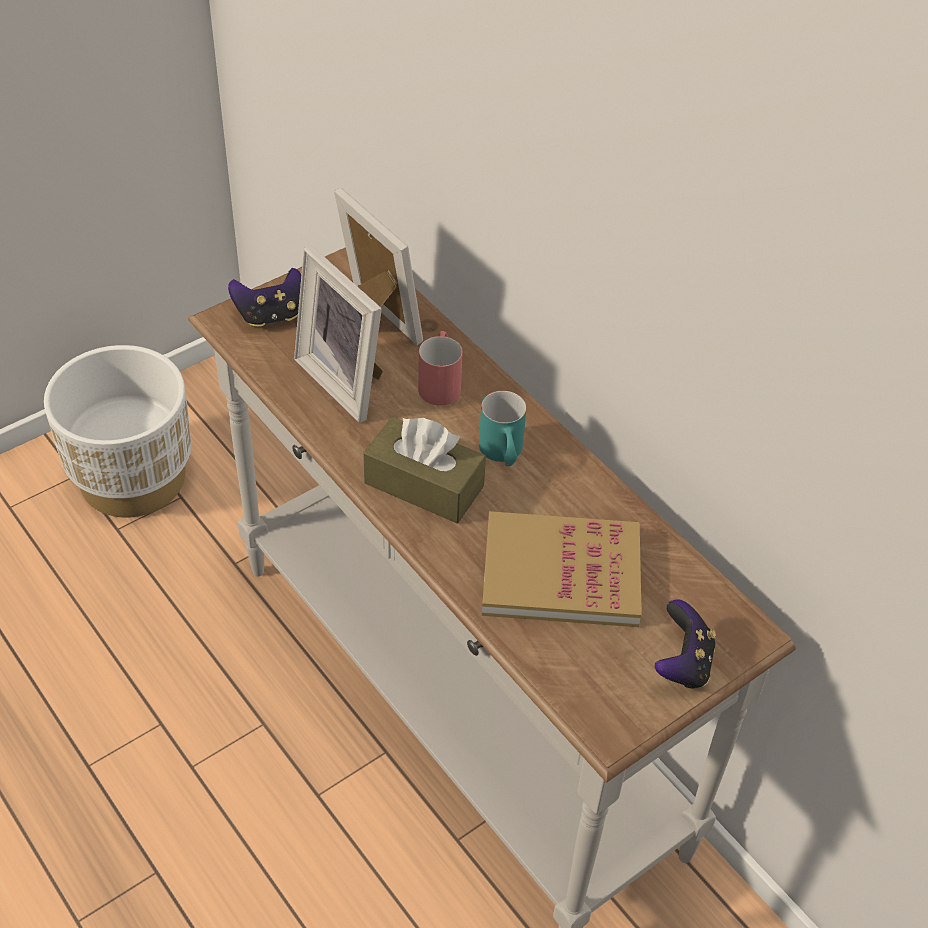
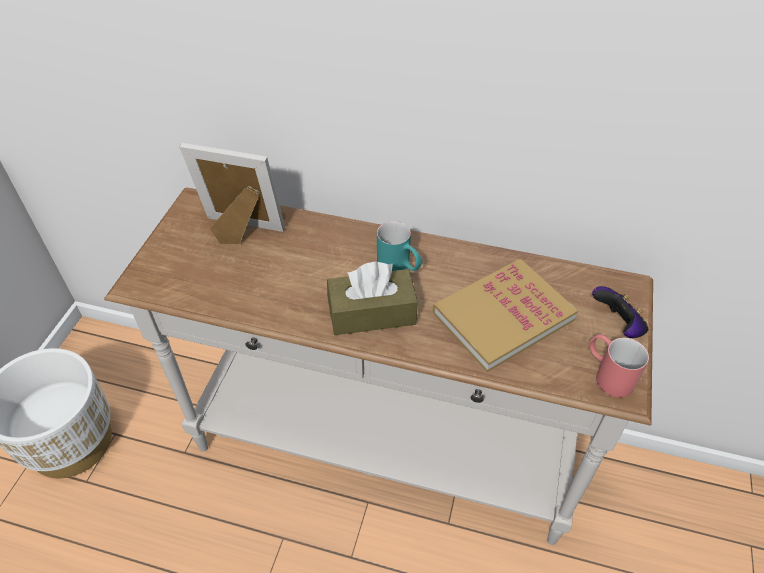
camera: 35 degrees left, 0 degrees up
(270, 316) = (167, 265): game controller -> none
(347, 380) = (259, 277): picture frame -> none
(440, 382) = (319, 246): red mug -> red mug (607, 374)

